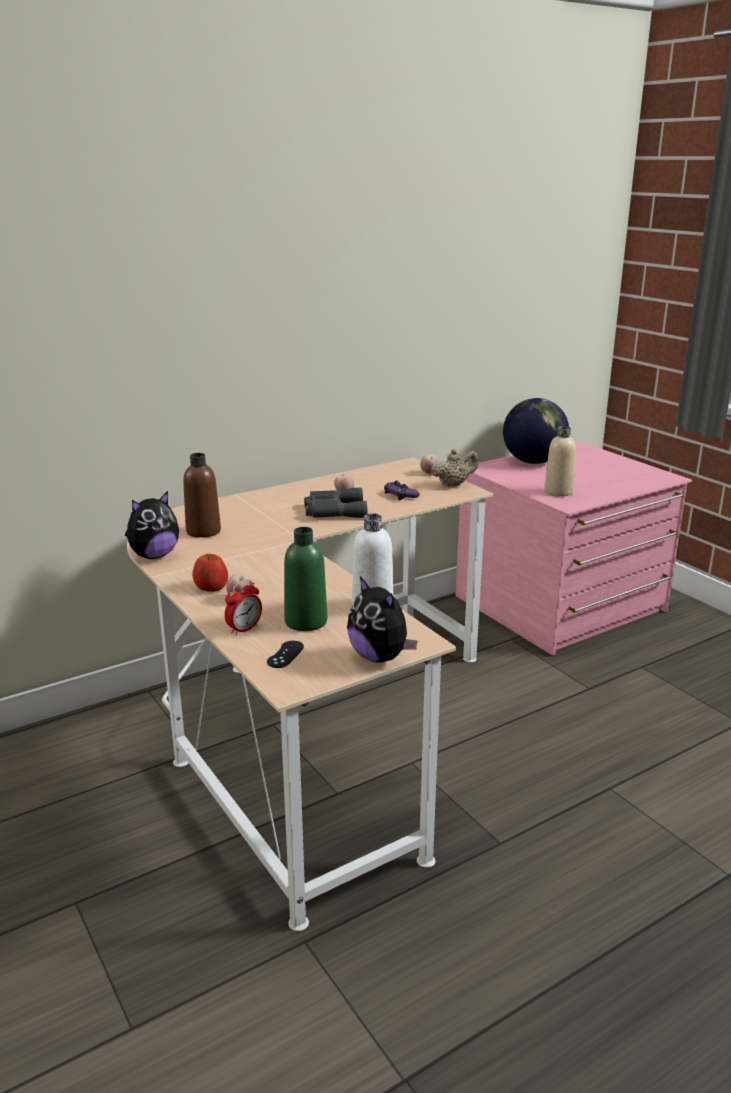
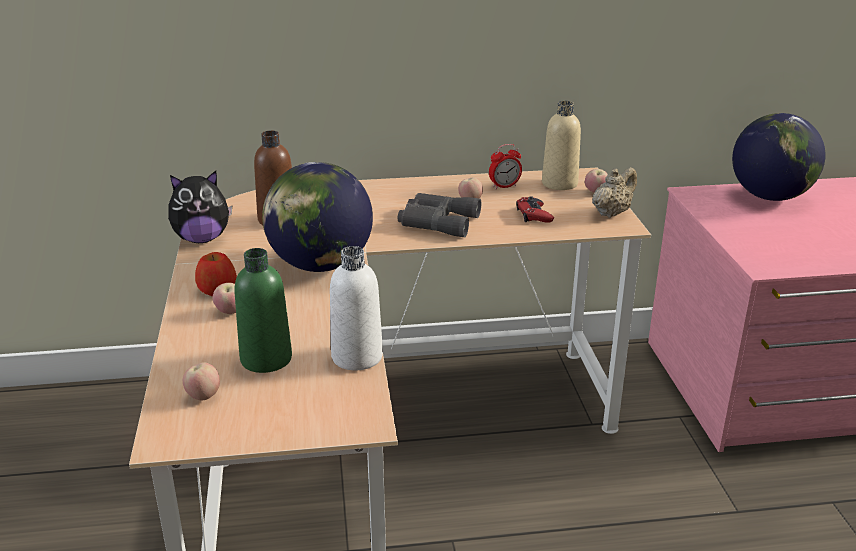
camera: 25 degrees right, 5 degrees up
(244, 629) = (196, 351): alarm clock -> alarm clock (504, 186)
(277, 555) = (321, 265): none -> globe
(285, 654) = (203, 396): black game controller -> apple
(380, 657) = (297, 429): plush toy -> none
(400, 495) = (534, 215): purple game controller -> red game controller
(453, 484) = (611, 213): beige teapot -> beige teapot turned 45 degrees counterclockwise
(558, 492) = (766, 246): beige bottle -> beige bottle (559, 184)

